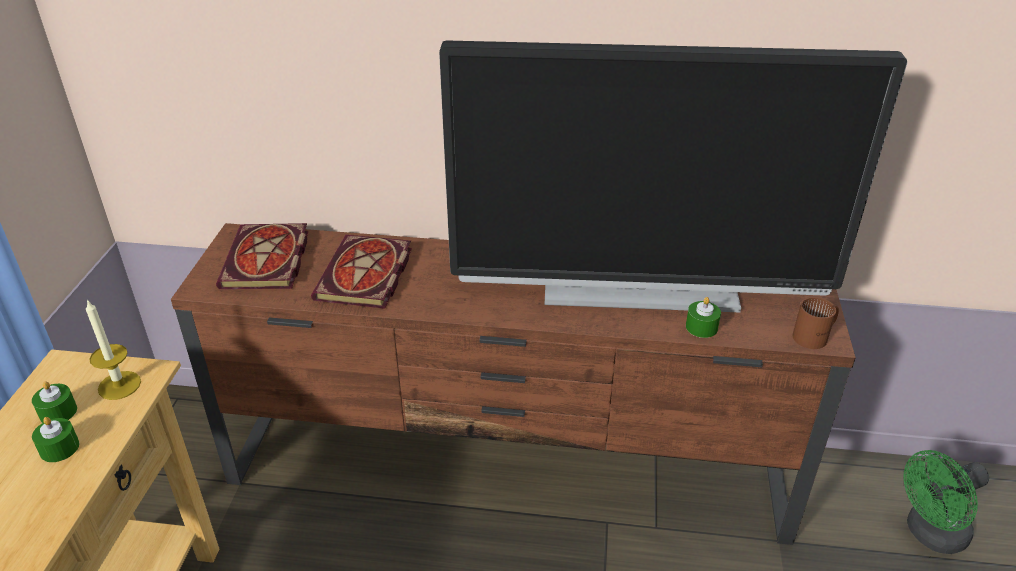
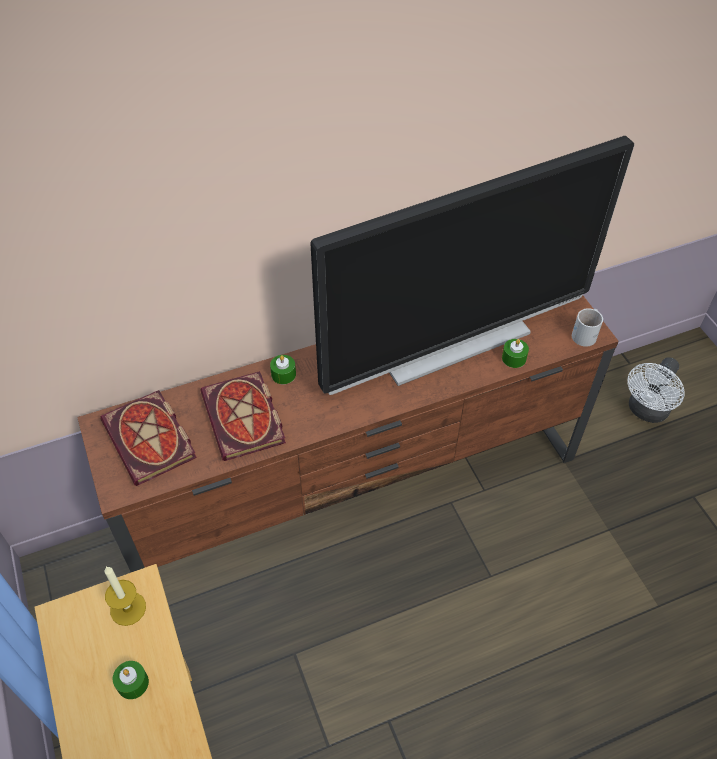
camera: 30 degrees left, 15 degrees up
(58, 412) = (100, 656): green candle -> green candle (283, 374)
(815, 336) = (586, 334): brown mug -> white mug
(930, 534) = (646, 411): green fan -> white fan

